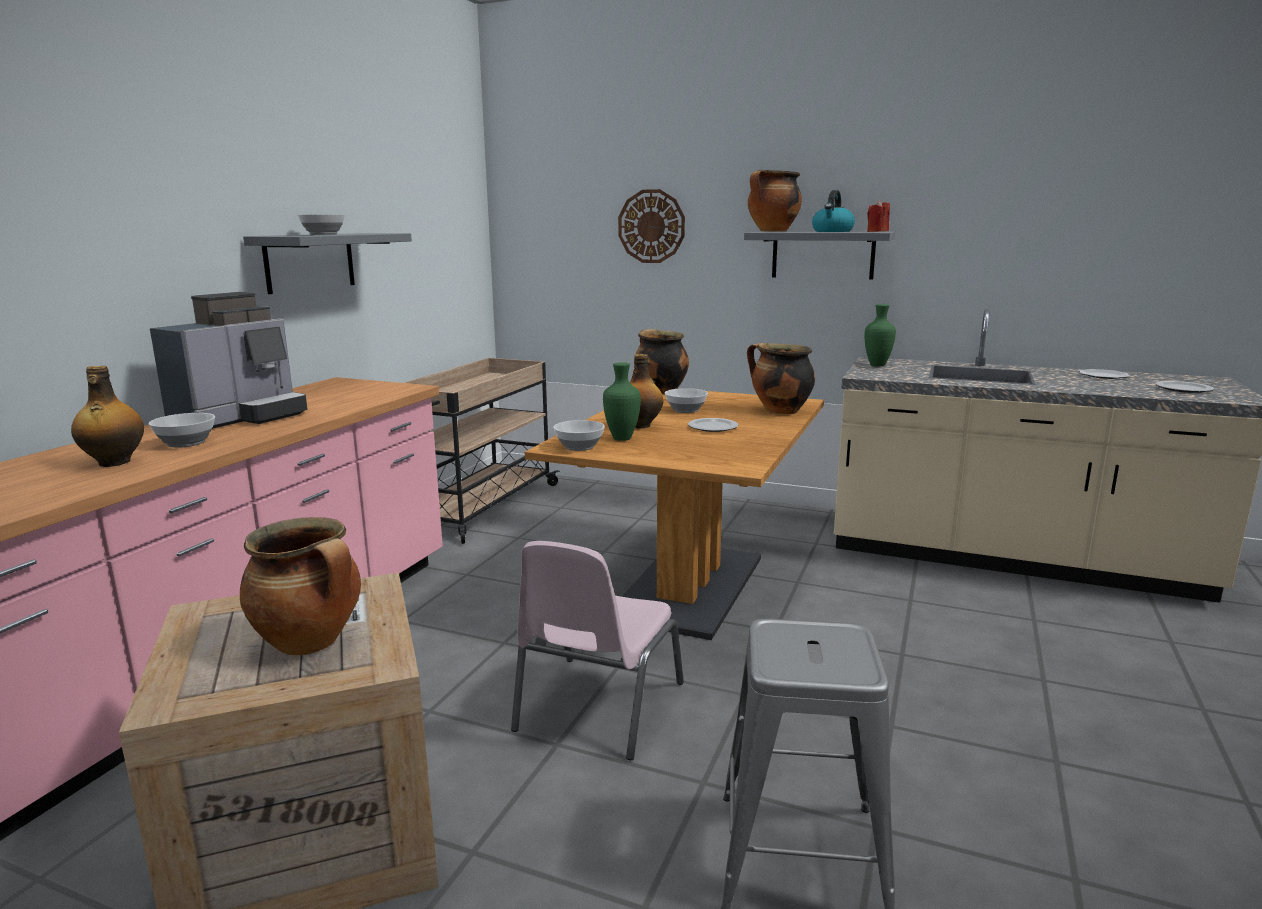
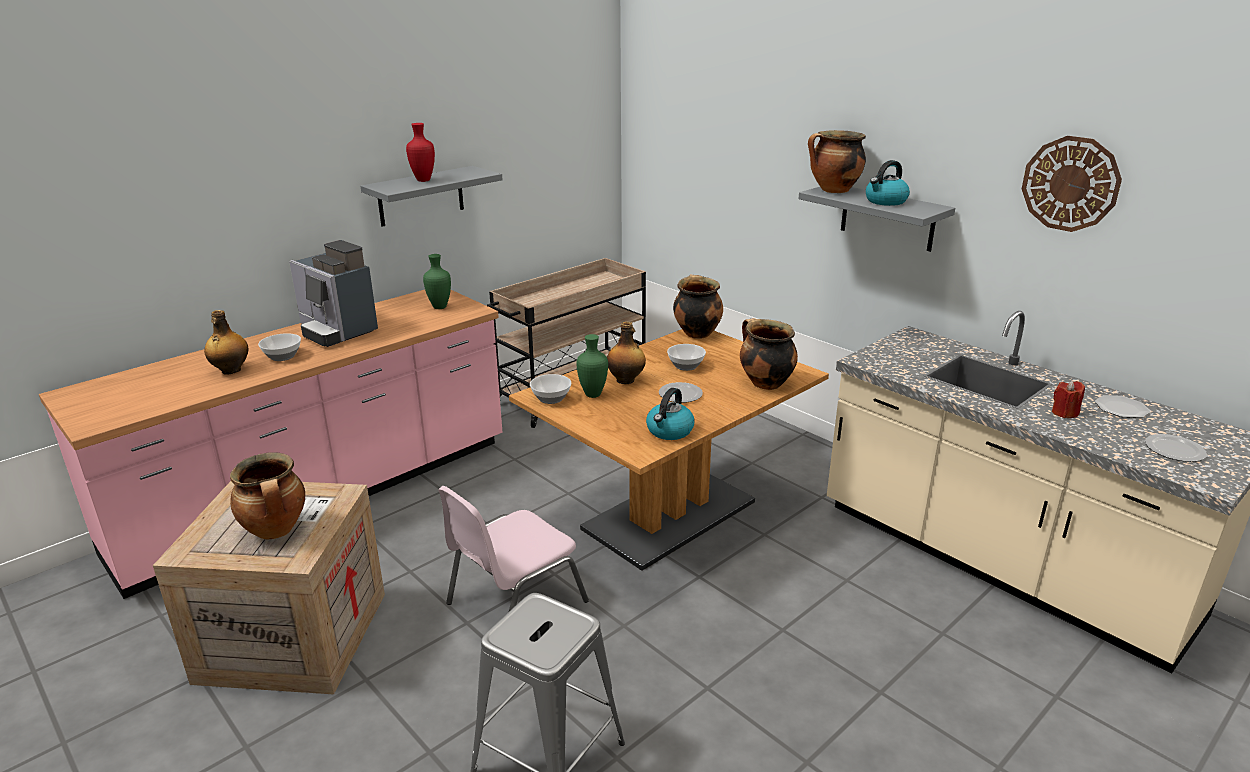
camera: 25 degrees right, 10 degrees up
(241, 417) = (336, 331): coffee machine -> coffee machine turned 75 degrees clockwise
(323, 234) = (424, 180): bowl -> red vase
(651, 226) = (744, 160): wall clock -> wall clock (1070, 184)
(745, 450) = (669, 431): none -> kettle
(877, 231) = (922, 211): red candle -> red candle (1064, 413)
(878, 365) = (903, 345): green vase -> green vase (440, 307)

